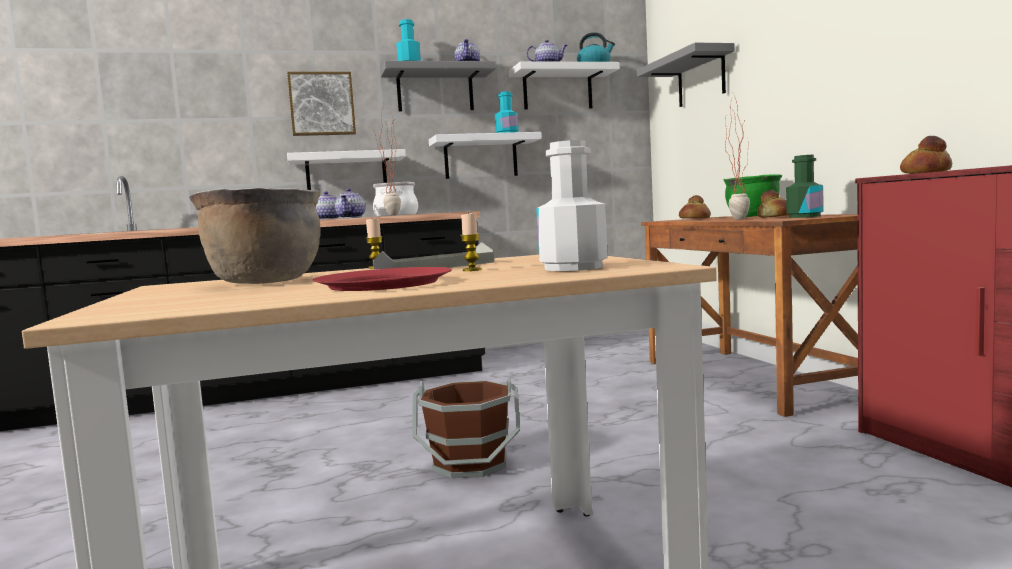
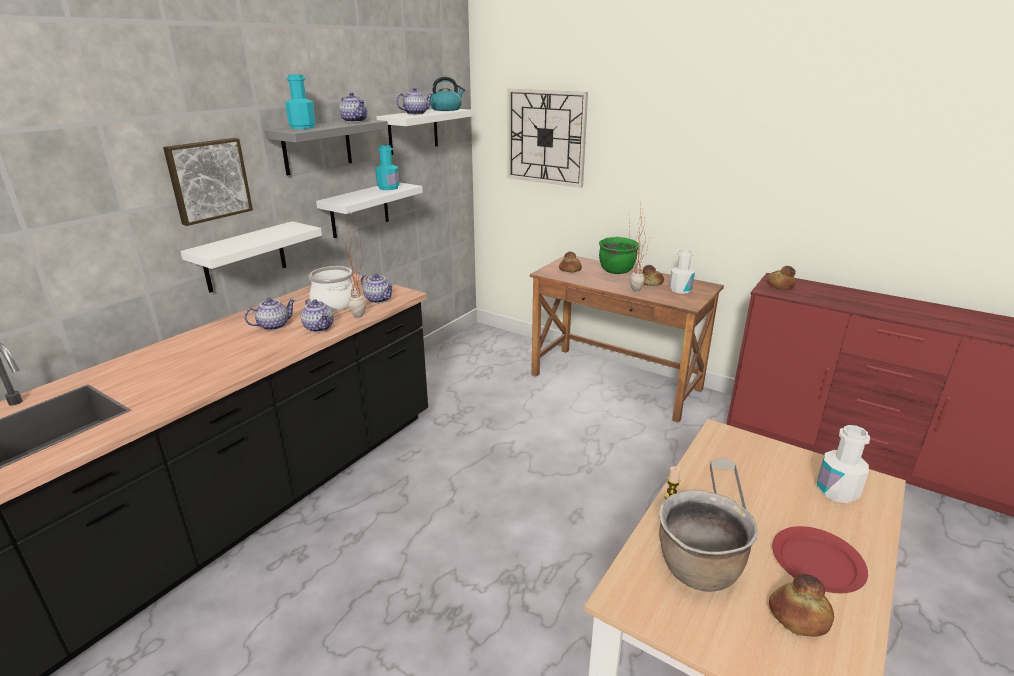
camera: 40 degrees left, 20 degrees up
(253, 295) = (798, 616): none -> bread
(432, 213) = (379, 299): none -> teapot
(470, 464) = (577, 544): brown bucket -> none
(472, 270) = (780, 503): candle -> none
(701, 78) = (546, 137): grey shelf -> wall clock
(804, 216) = (680, 290): green bottle -> white bottle

